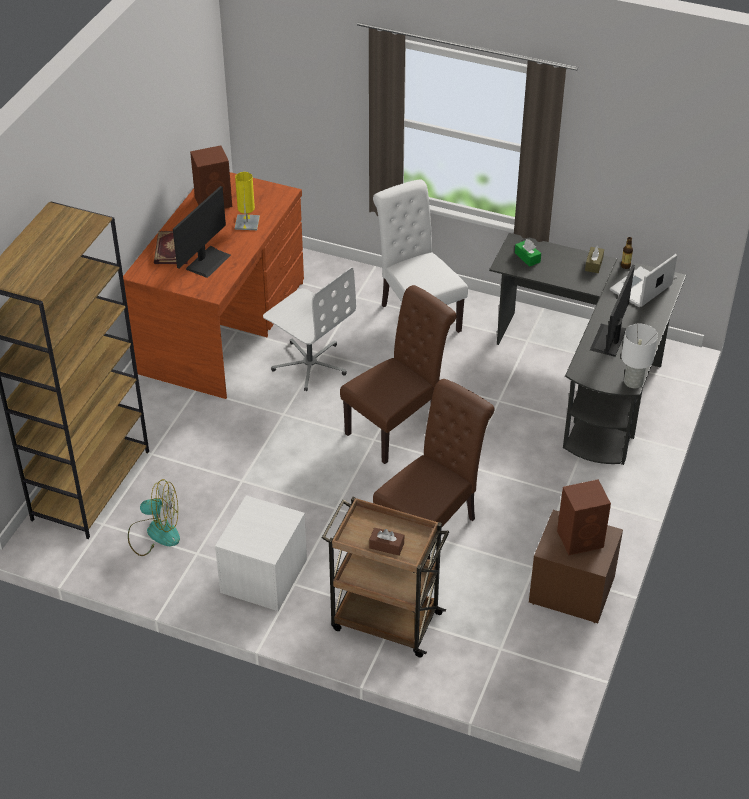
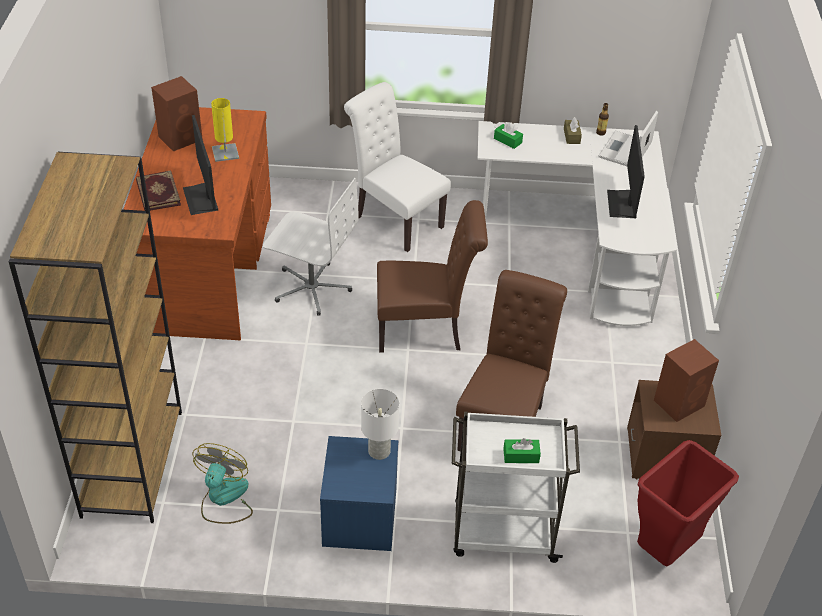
camera: 20 degrees left, 0 degrees up
(155, 533) = (224, 499): fan -> fan turned 60 degrees counterclockwise
(208, 261) = (201, 198): monitor -> monitor turned 150 degrees clockwise
(263, 577) = (360, 518): white nightstand -> blue nightstand
(384, 620) = (502, 533): brown cart -> white cart
(386, 546) = (521, 456): brown tissue box -> green tissue box
(398, 426) = (425, 331): brown chair -> brown chair turned 60 degrees clockwise
(528, 674) = (666, 551): none -> red trash can
(590, 379) = (583, 248): black desk -> white desk
(632, 381) = (664, 238): white table lamp -> white table lamp (378, 451)

